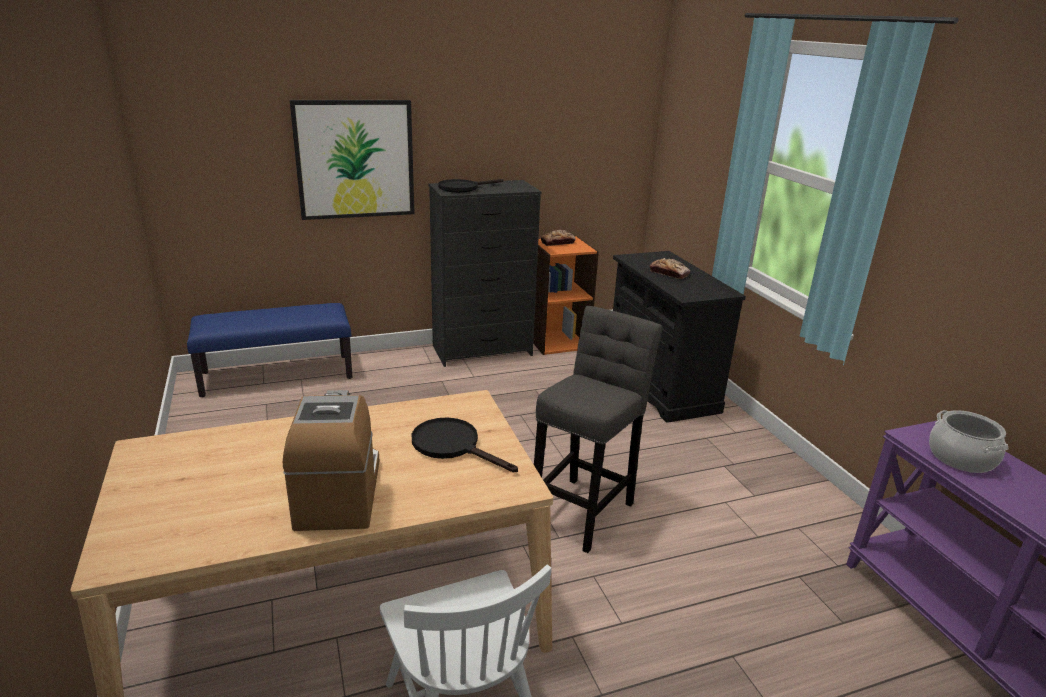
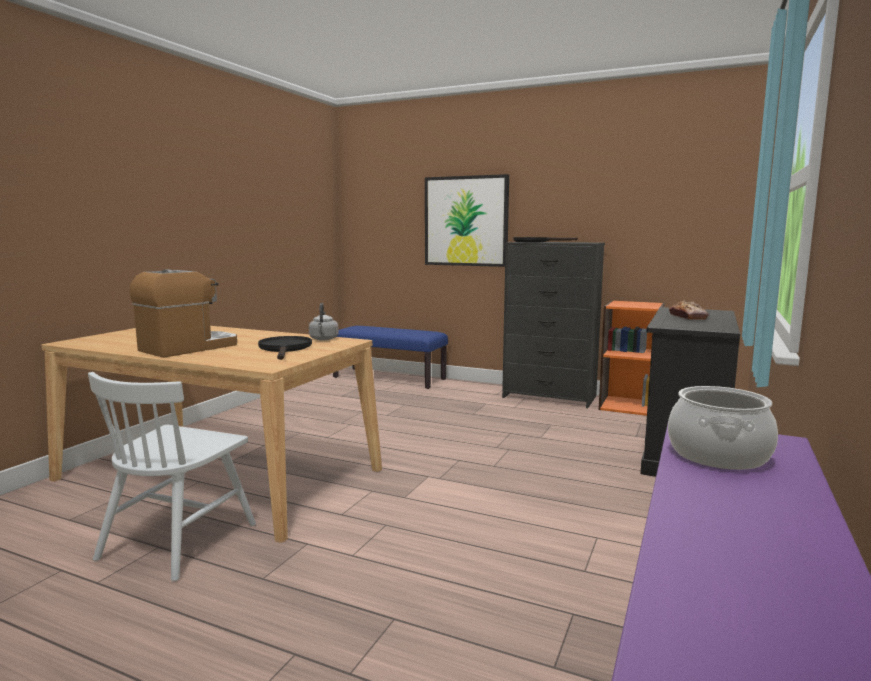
camera: 45 degrees right, 15 degrees down
(441, 408) = (323, 339): none -> grey kettle
(557, 243) = (632, 303): bread -> none
(584, 511) = (453, 492): grey stool -> none

